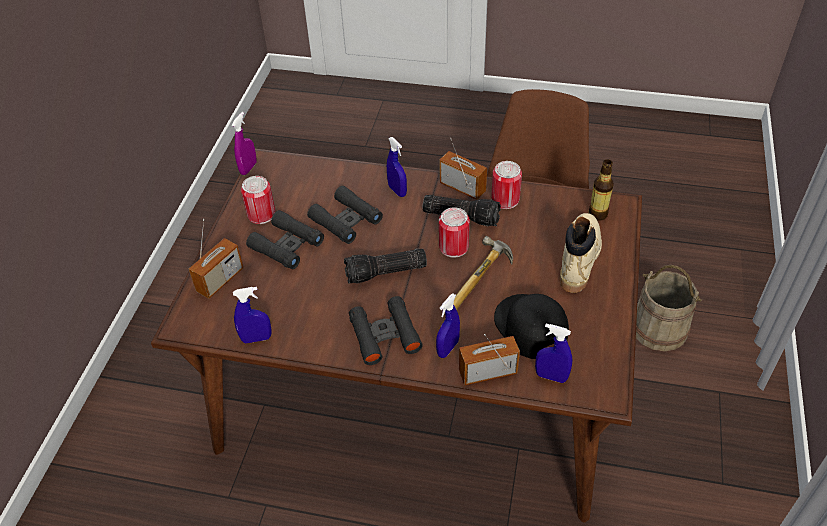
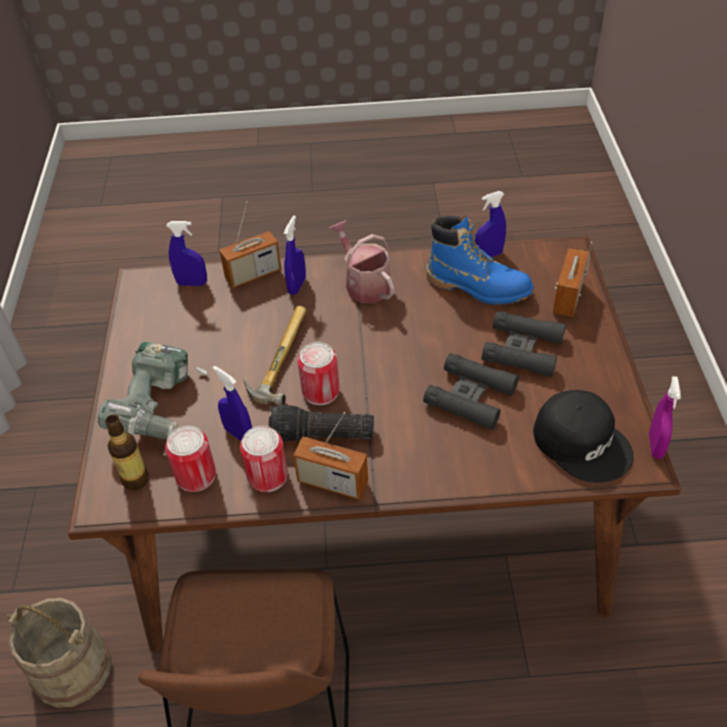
camera: 165 degrees right, 0 degrees up
(261, 214) = (582, 381): can -> can (196, 475)
(286, 307) = (478, 287): none -> blue boot
(384, 335) = (364, 284): black binoculars -> watering can
(385, 273) = (390, 342): flashlight -> none
(397, 191) = (423, 456): blue spray bottle -> blue spray bottle (238, 434)
(529, 327) = (217, 321): black cap -> black cap (582, 441)
(579, 258) = (163, 410): beige boot -> power drill

